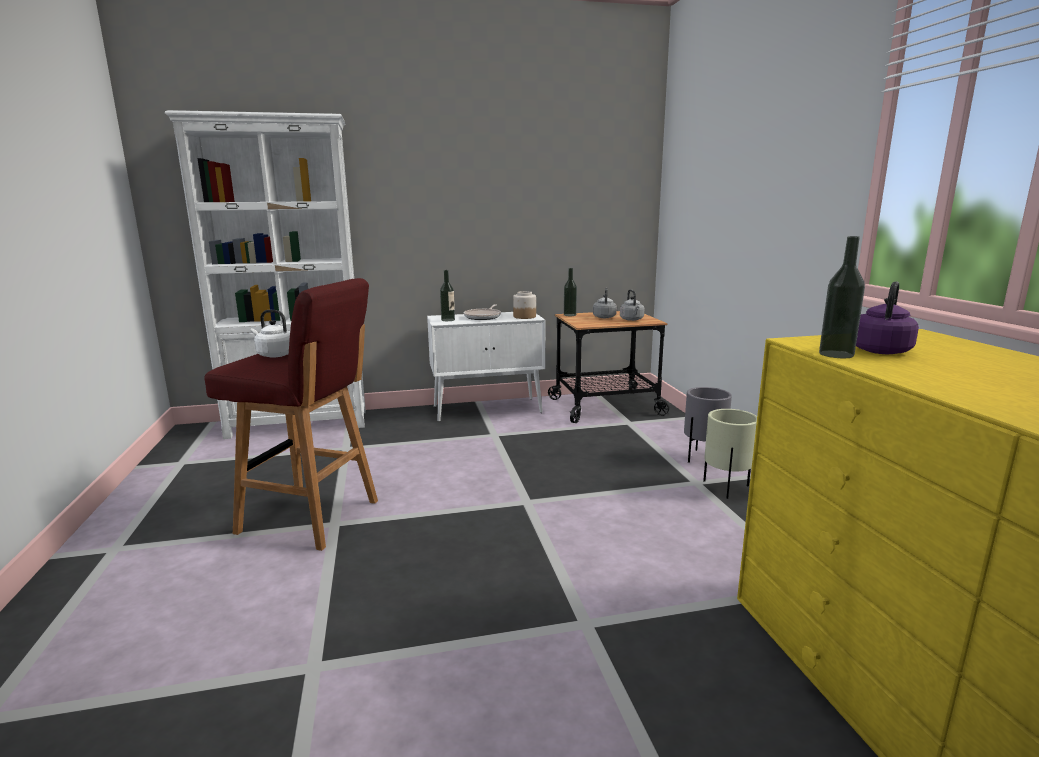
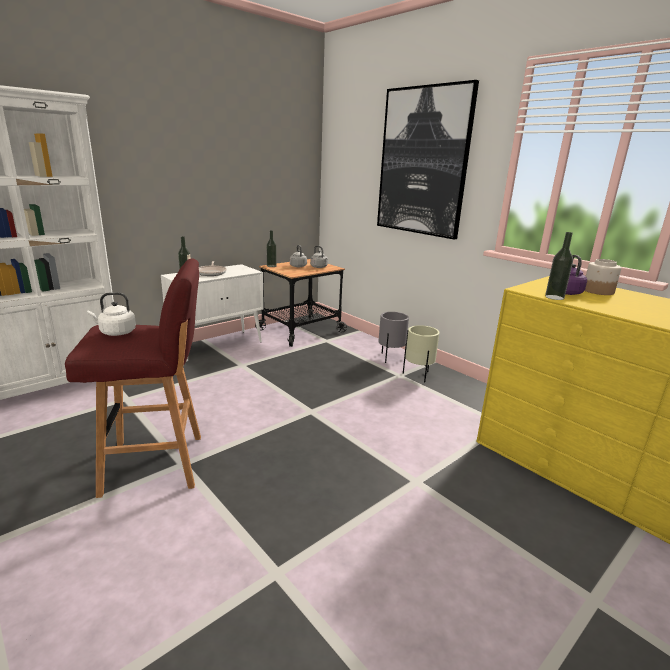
camera: 30 degrees left, 5 degrees up
(524, 316) = (243, 270): jar -> jar (597, 291)
(766, 161) = (423, 162): none -> picture

